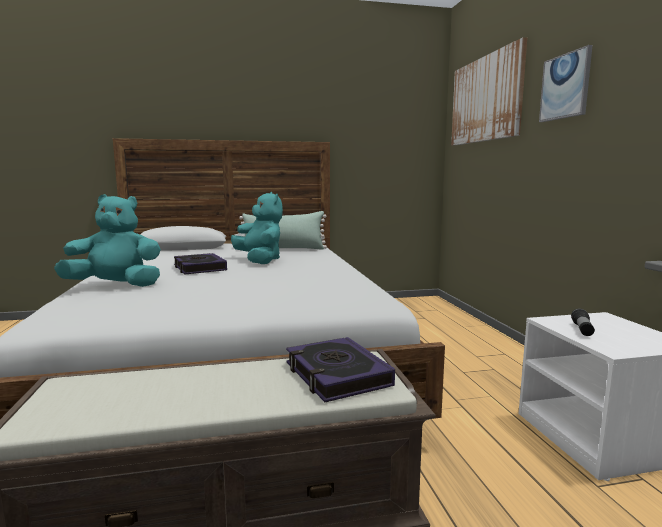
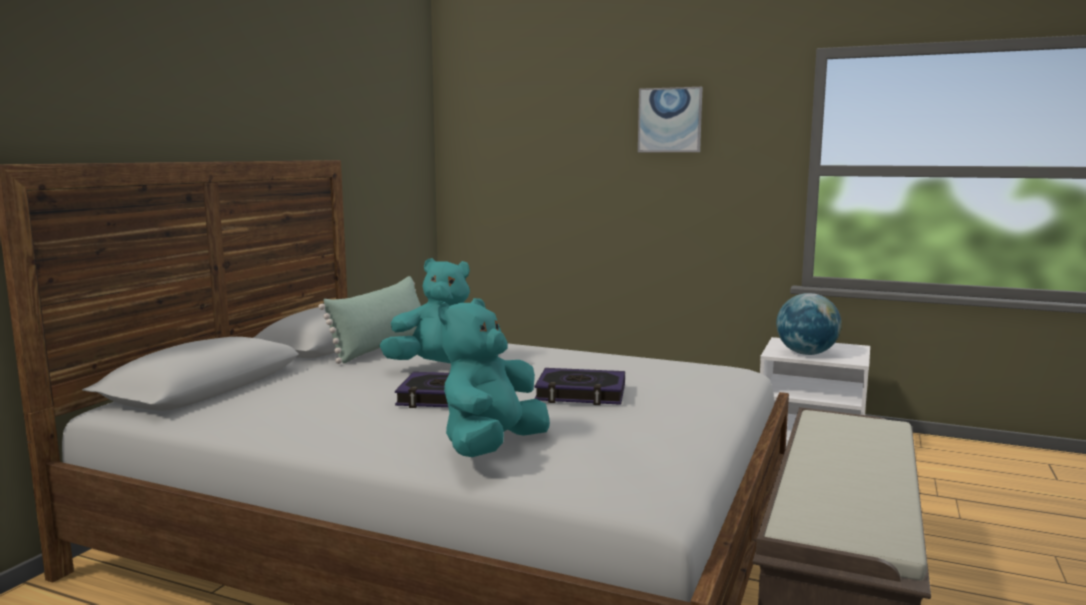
camera: 55 degrees left, 0 degrees up
(336, 375) = (851, 430): book -> book (581, 393)
(485, 99) = (530, 110): picture -> none
(582, 330) = (806, 353): flashlight -> globe

